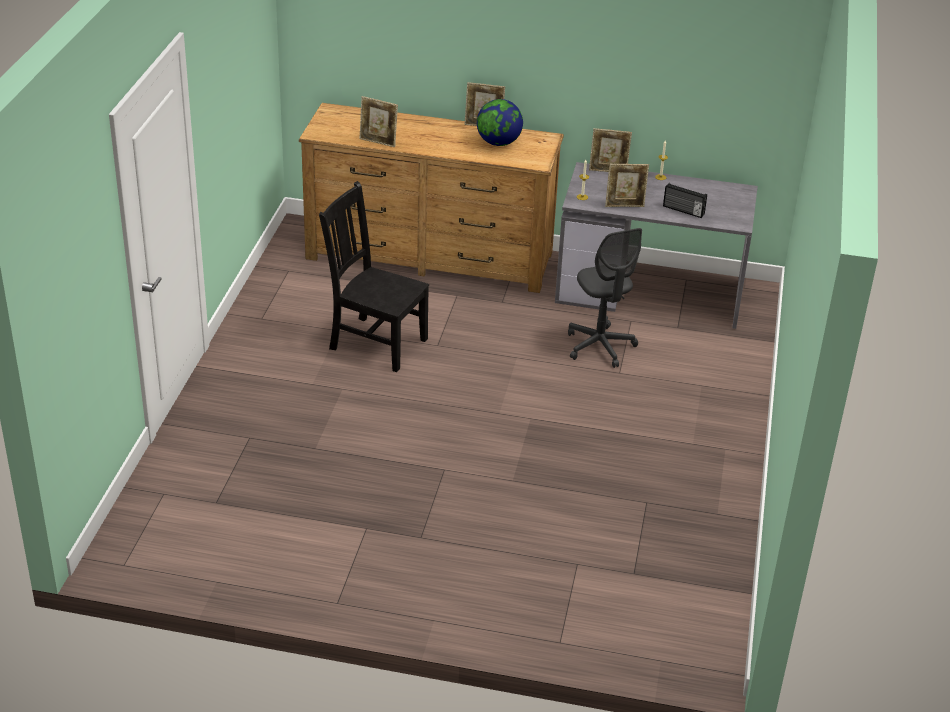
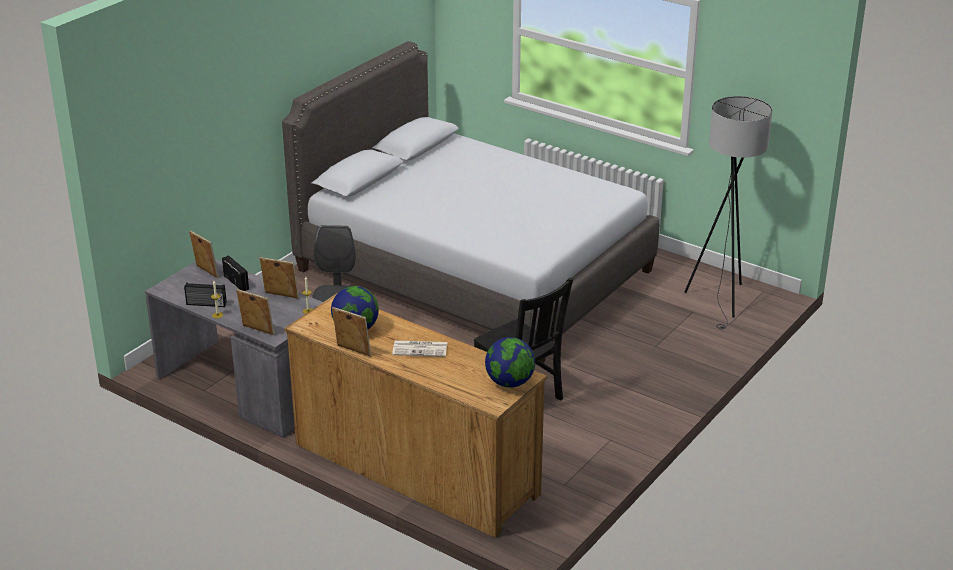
camera: 155 degrees left, 5 degrees down
(180, 531) = (722, 300): none -> grey floor lamp
(327, 126) = (509, 383): none -> globe
(378, 142) = (470, 353): picture frame -> picture frame (206, 272)
(425, 138) = (421, 349): none -> newspaper
(537, 497) = (474, 270): none -> grey bed
(684, 184) = (206, 304): none -> radio

